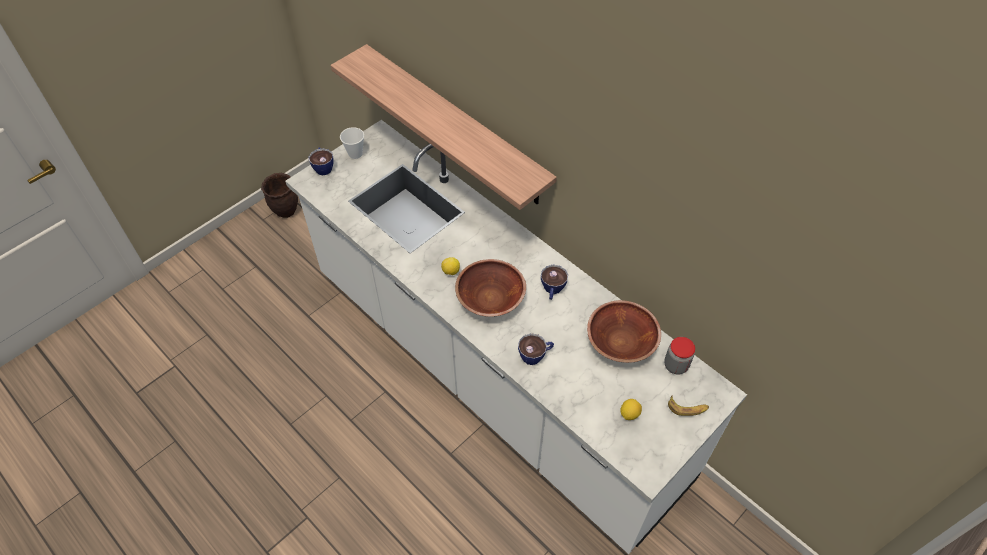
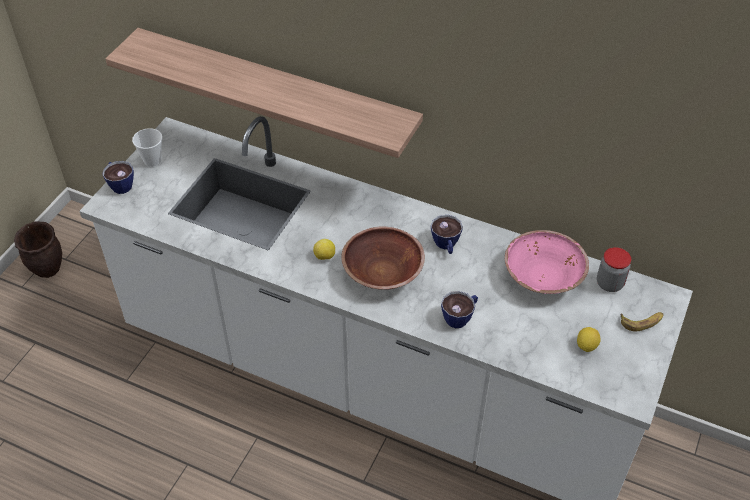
camera: 20 degrees left, 5 degrees down
(621, 342) = (543, 277): brown bowl -> pink bowl

